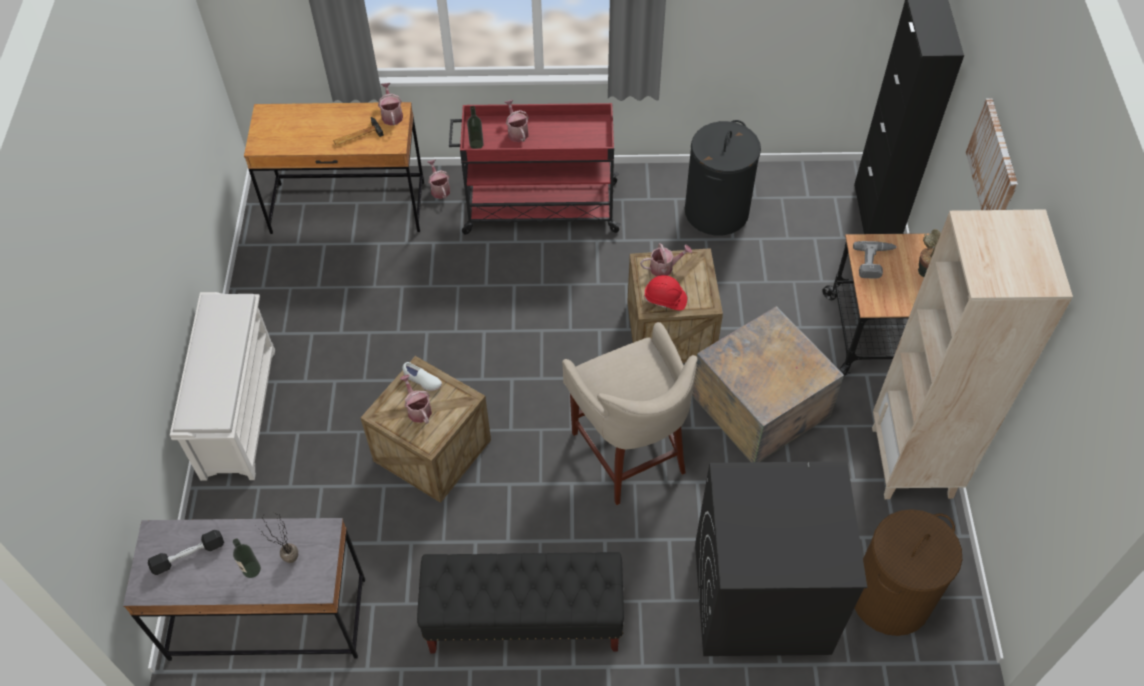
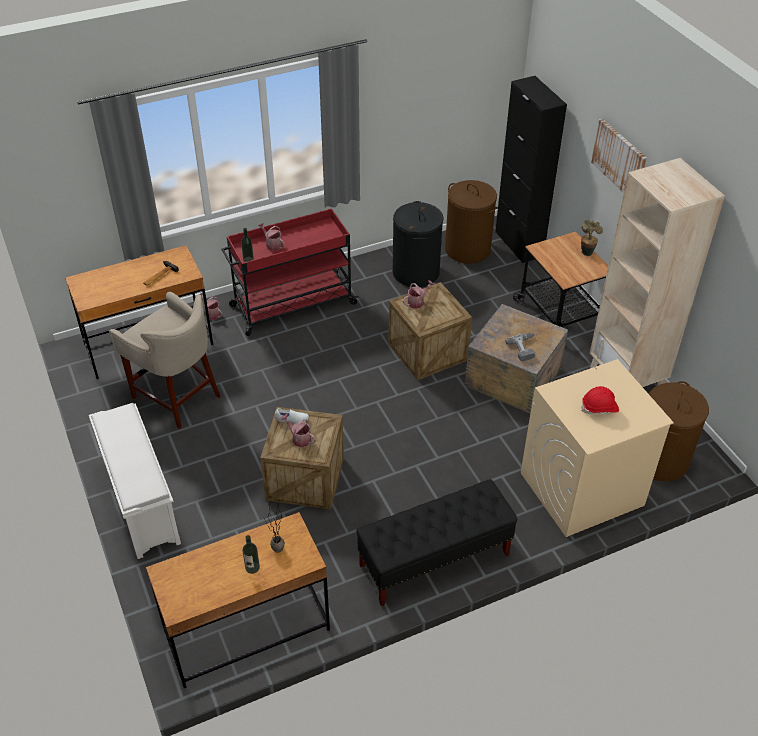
camera: 25 degrees left, 10 degrees down
(188, 556) = (198, 576): black dumbbell -> none
(268, 619) = (246, 630): grey desk -> brown desk
(391, 115) = (177, 256): watering can -> none
(630, 450) = (443, 431): beige stool -> beige stool (177, 395)
(665, 299) = (429, 320): red hard hat -> red hard hat (599, 407)
(760, 598) = (581, 489): black washing machine -> beige washing machine
(803, 199) = (468, 249): none -> brown laundry basket
(875, 262) = (553, 256): power drill -> power drill (525, 348)

